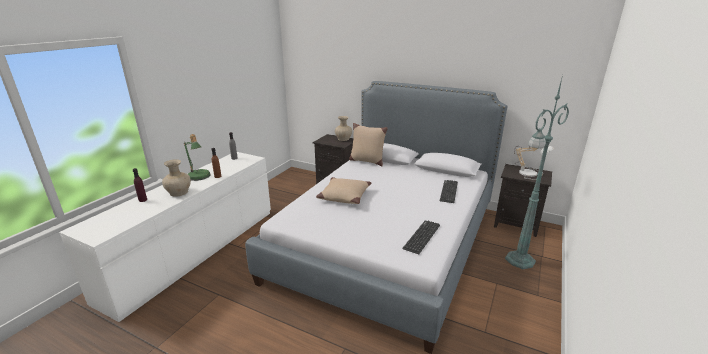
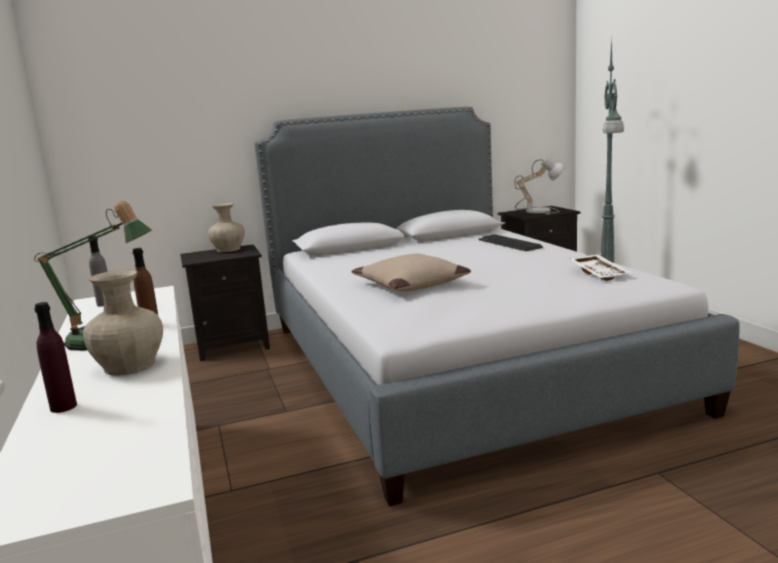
camera: 45 degrees left, 10 degrees down
(367, 161) = (330, 256): beige pillow -> none
(422, 237) = (600, 274): keyboard -> white tray

